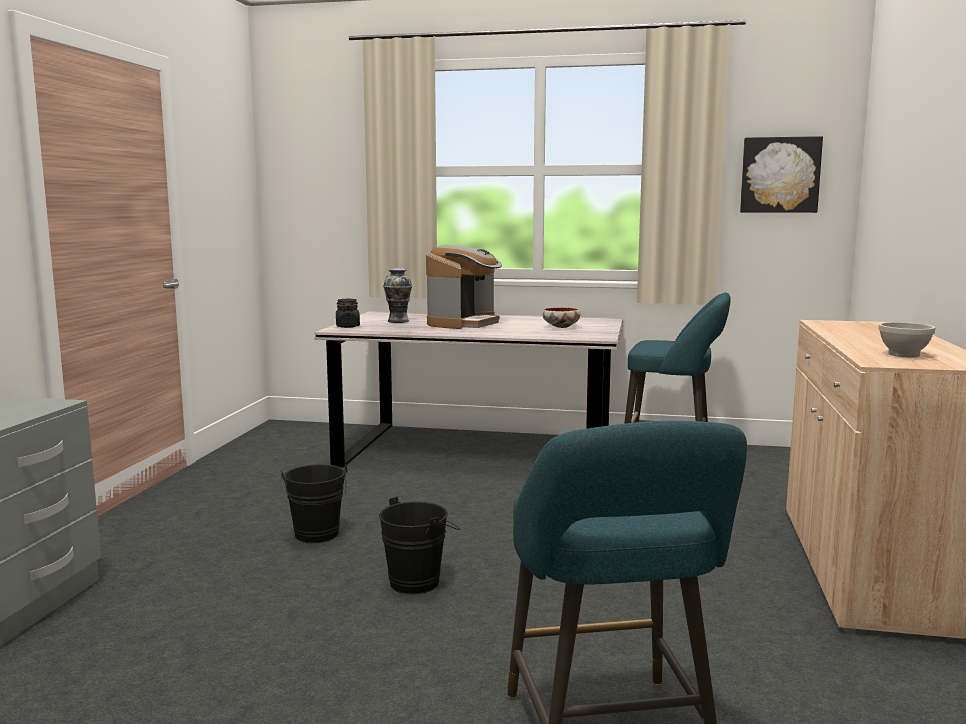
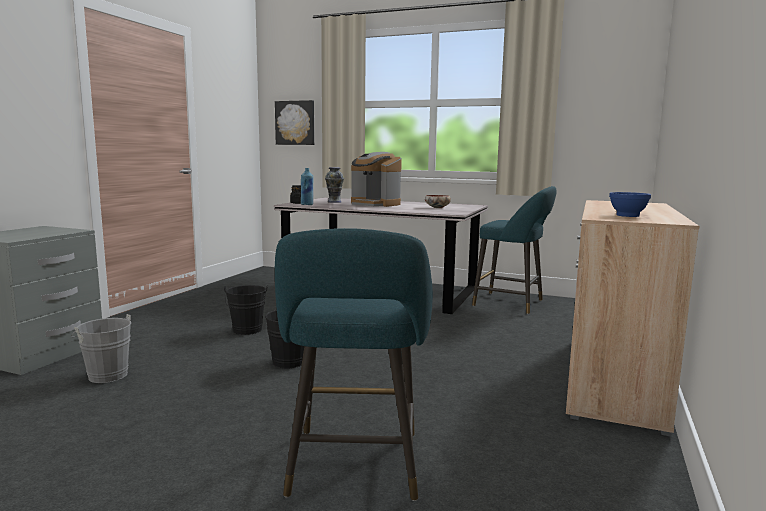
camera: 10 degrees right, 0 degrees up
(142, 632) = (106, 374): none -> grey bucket
(365, 329) = (307, 205): none -> blue bottle
(464, 323) = (375, 204): coffee machine -> coffee machine turned 90 degrees clockwise
(780, 175) = (601, 104): picture -> picture (295, 123)
(903, 354) = (627, 215): white bowl -> blue bowl

